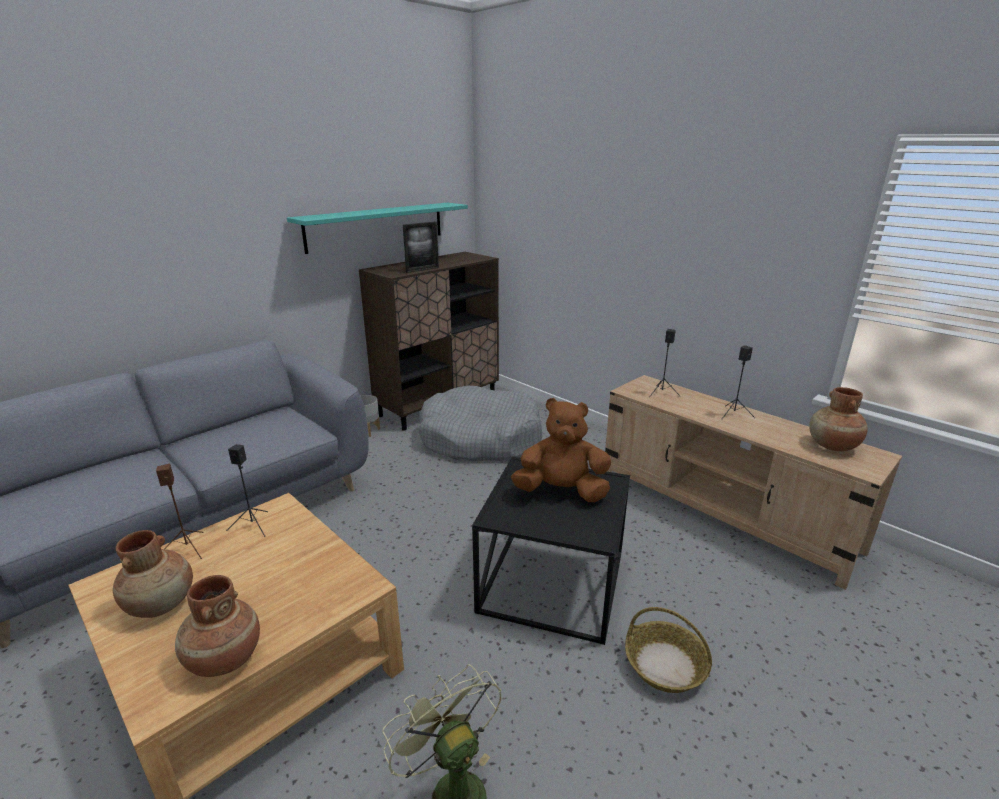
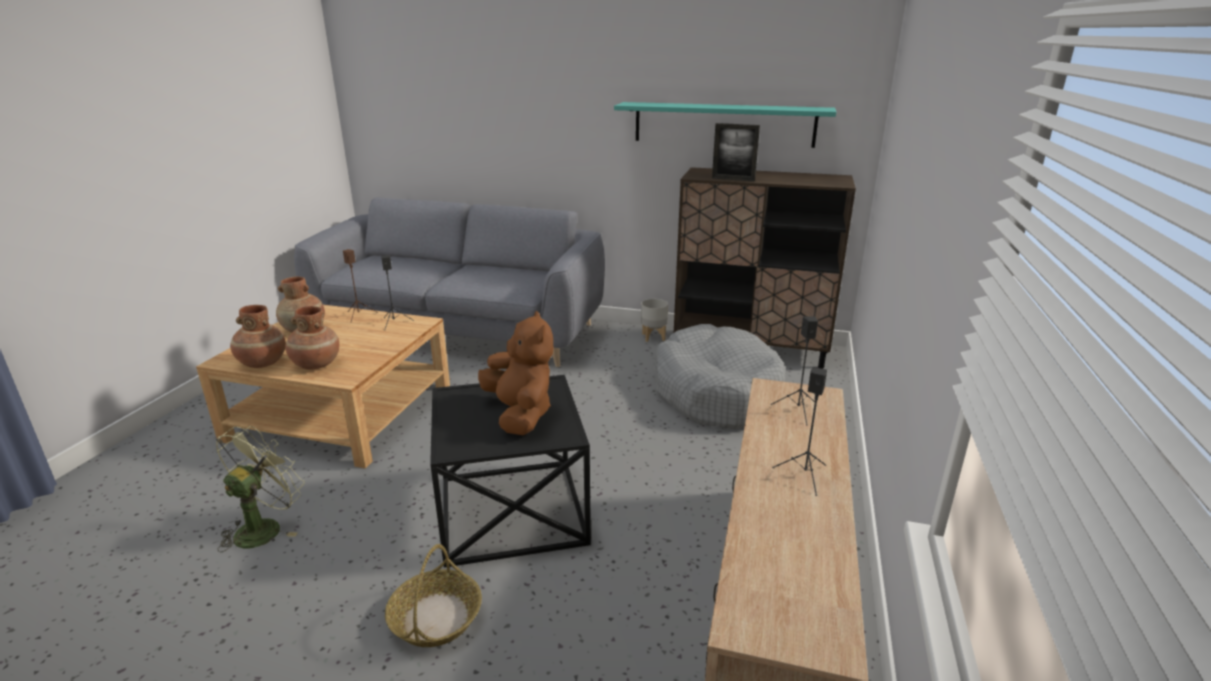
camera: 60 degrees right, 0 degrees up
(832, 446) = (804, 584): brown vase -> brown vase (316, 364)

